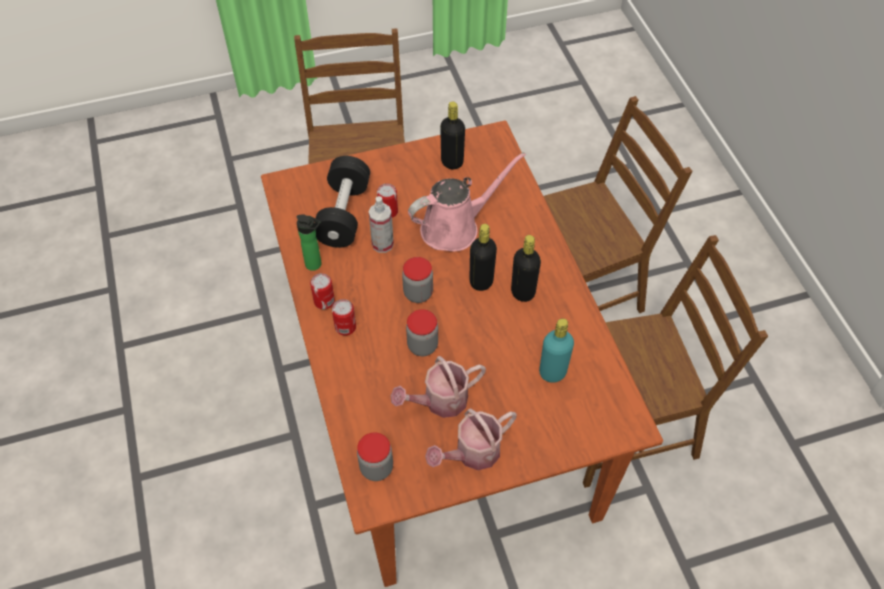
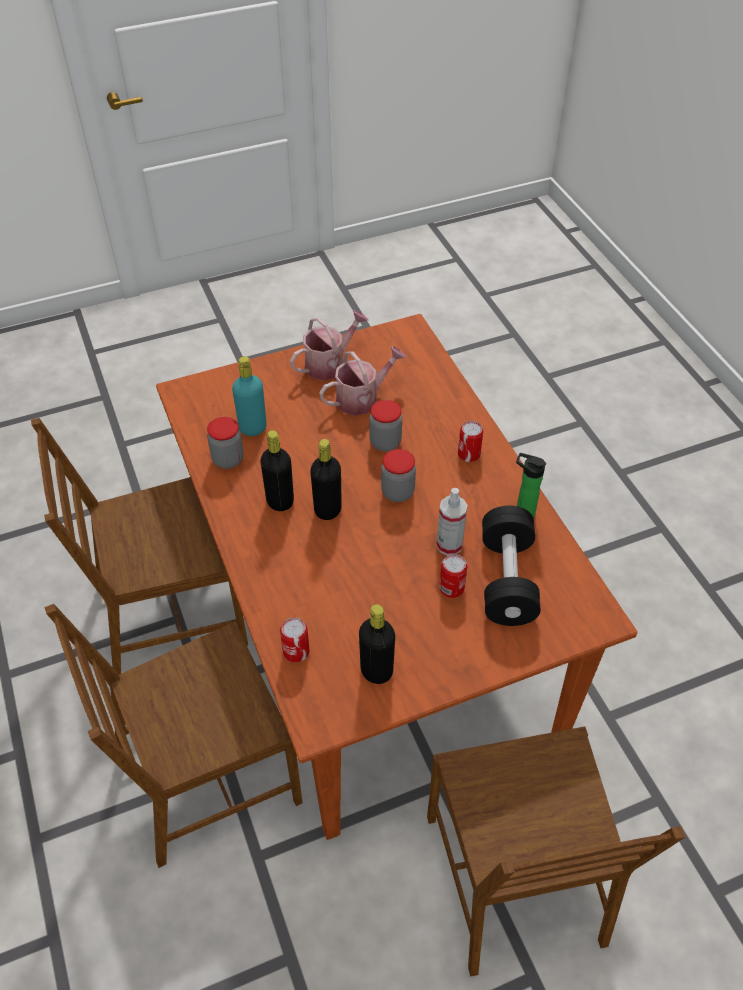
camera: 175 degrees right, 5 degrees down
(324, 301) = (499, 477): can -> can (296, 651)
(376, 468) = (411, 349): jar -> jar (228, 459)
(455, 227) = (363, 572): pink watering can -> none

